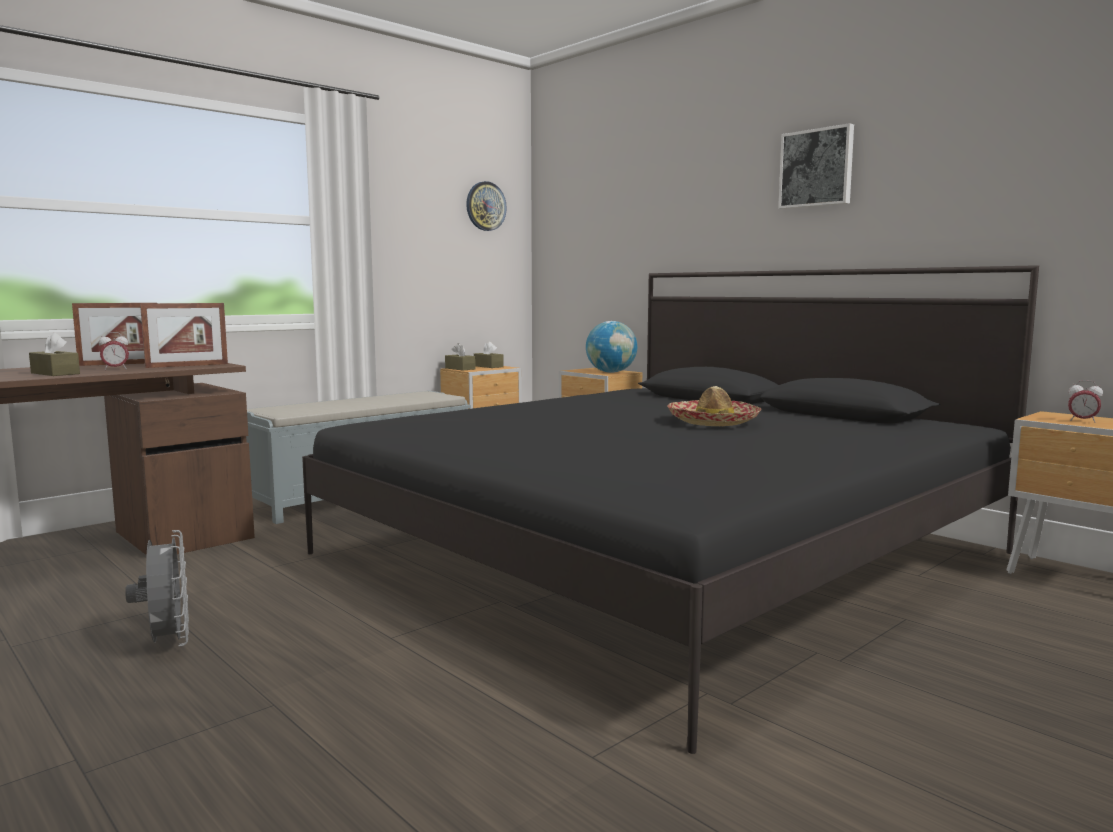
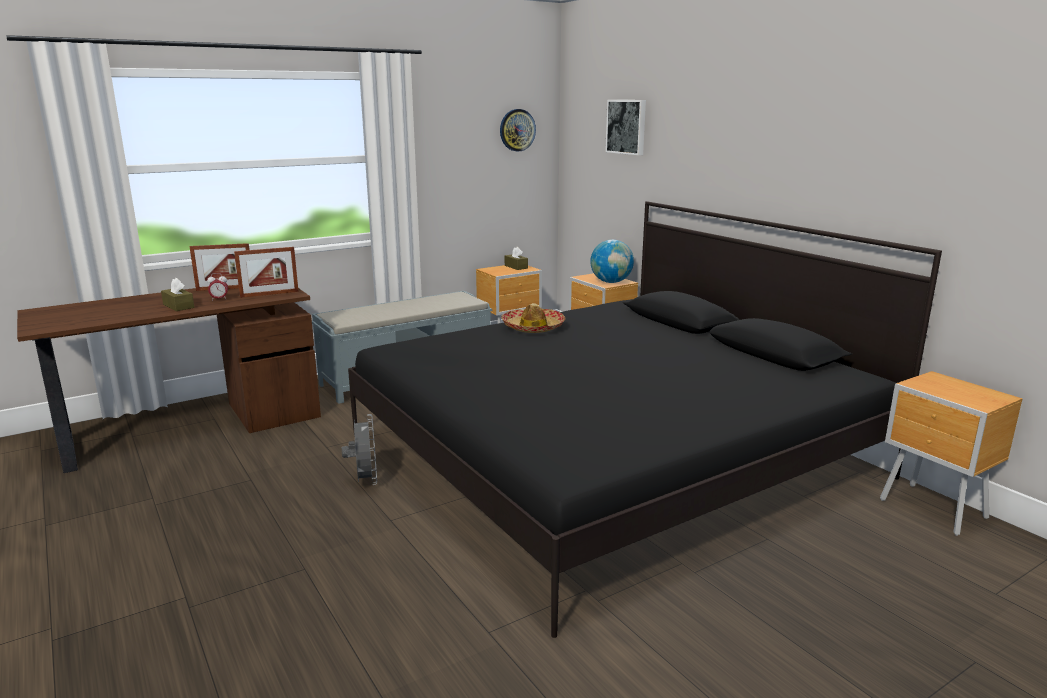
camera: 10 degrees right, 10 degrees up
(168, 643) = (249, 511): grey fan -> grey fan (365, 481)
(460, 368) = (491, 270): brown tissue box -> none
(713, 422) = (656, 361): hat -> hat (533, 327)
(817, 168) = (779, 133): picture -> picture (627, 126)
(1082, 421) = (951, 391): alarm clock -> none

